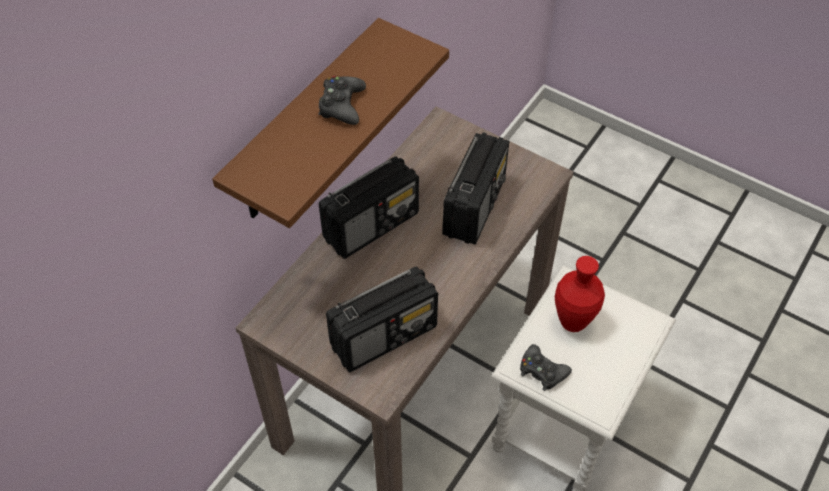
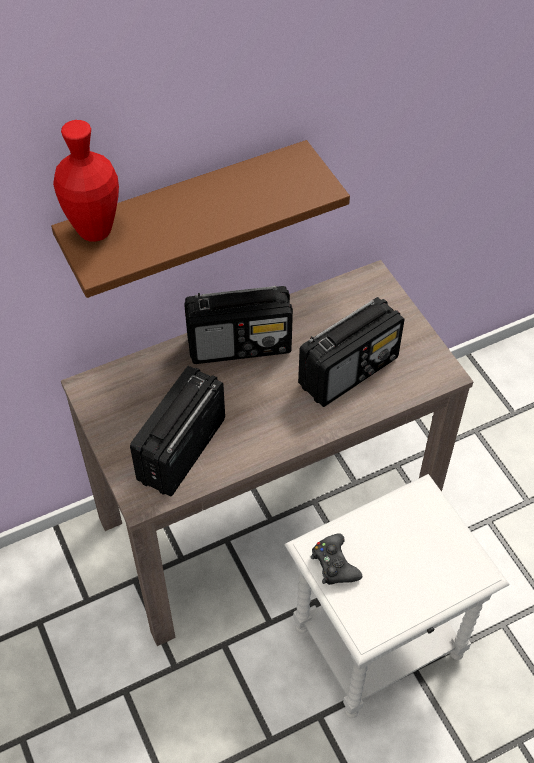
camera: 30 degrees right, 0 degrees up
(342, 105) = (209, 207): black game controller -> none
(385, 336) = (181, 451): radio -> radio turned 120 degrees clockwise
(572, 322) = (397, 533): red vase -> red vase (95, 231)

